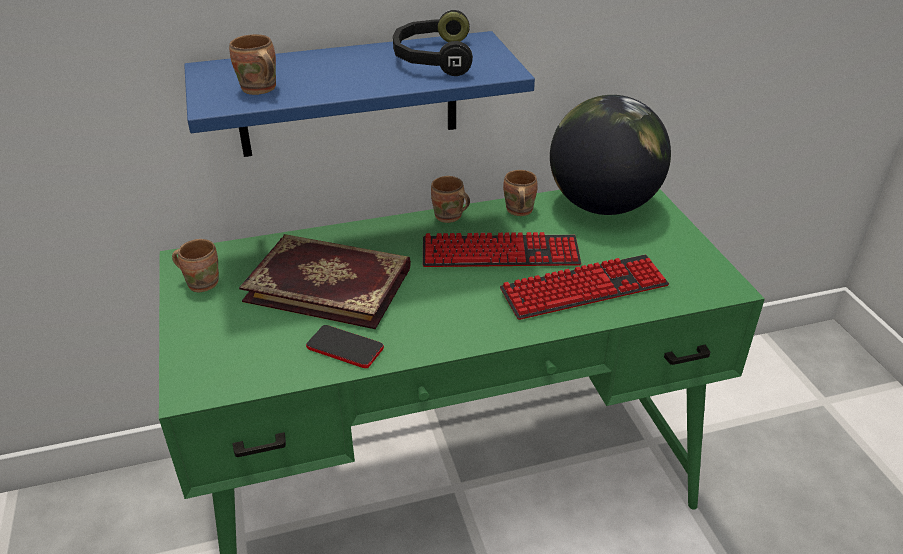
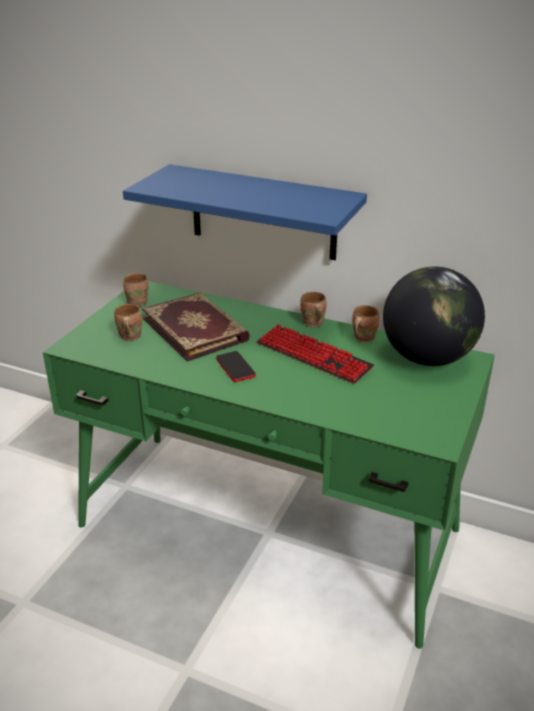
camera: 40 degrees right, 5 degrees down
(258, 90) = (176, 186): brown mug -> brown mug (129, 336)
(345, 348) = (160, 362): phone -> phone (235, 367)
(432, 58) = (297, 197): black headphones -> none
(584, 289) = (336, 397): keyboard -> none

